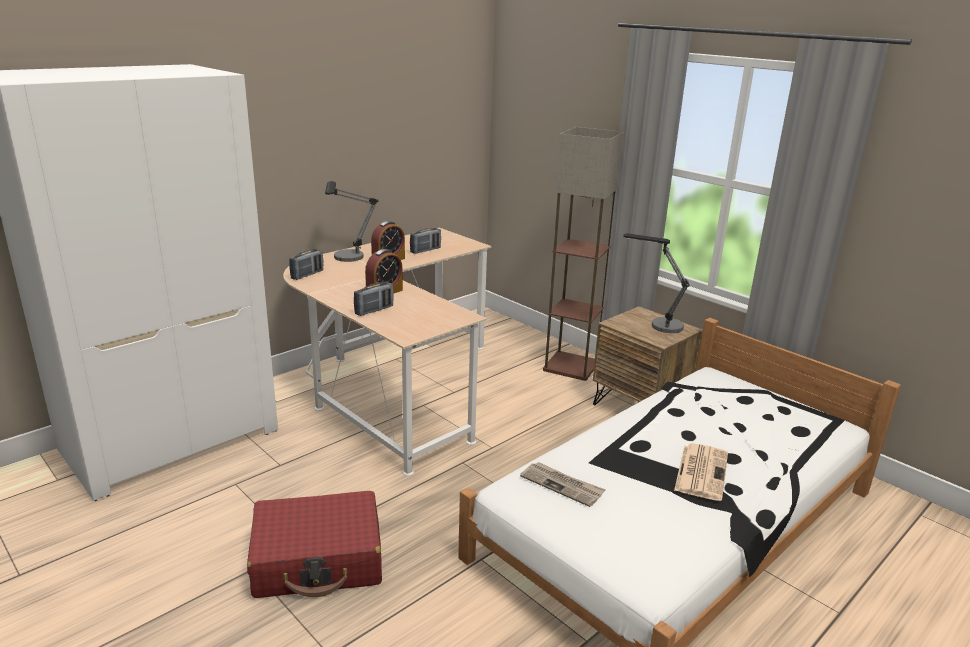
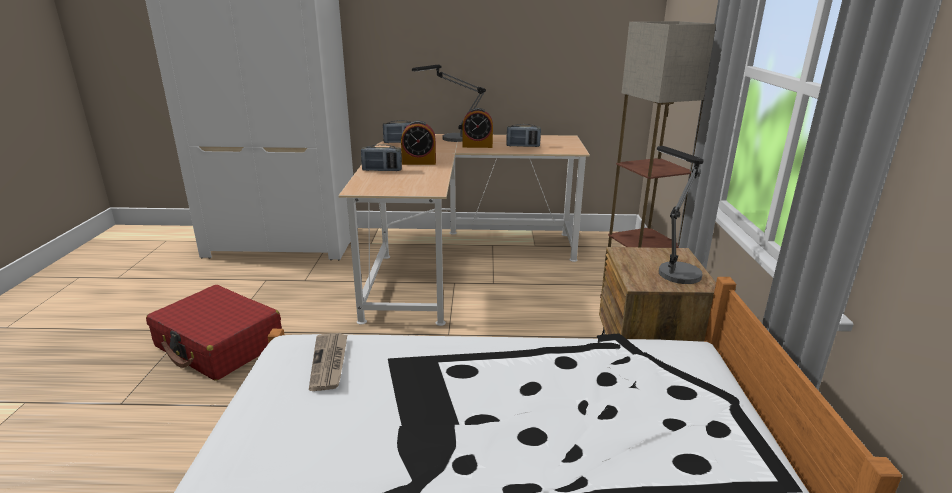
camera: 45 degrees right, 0 degrees up
(701, 471) = (466, 425): newspaper -> none

